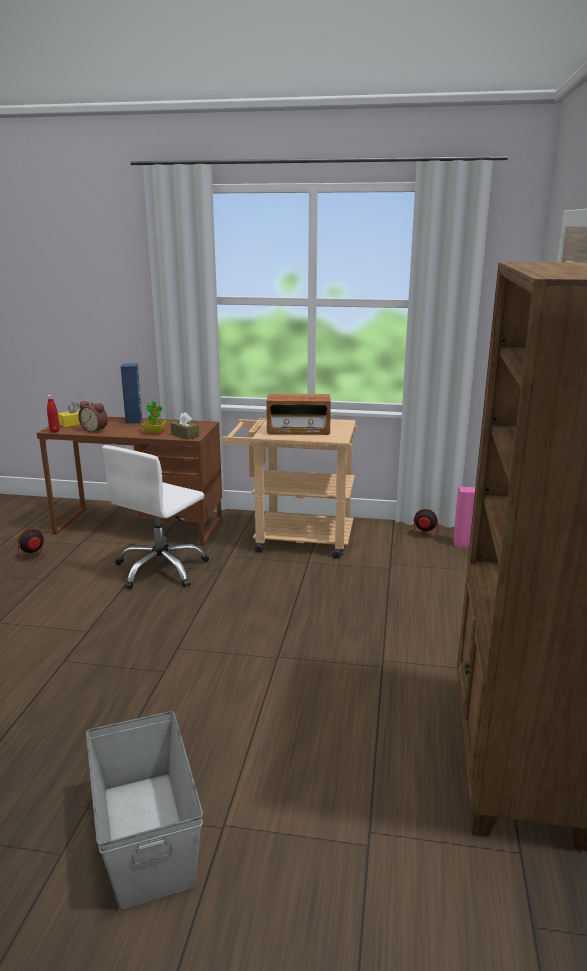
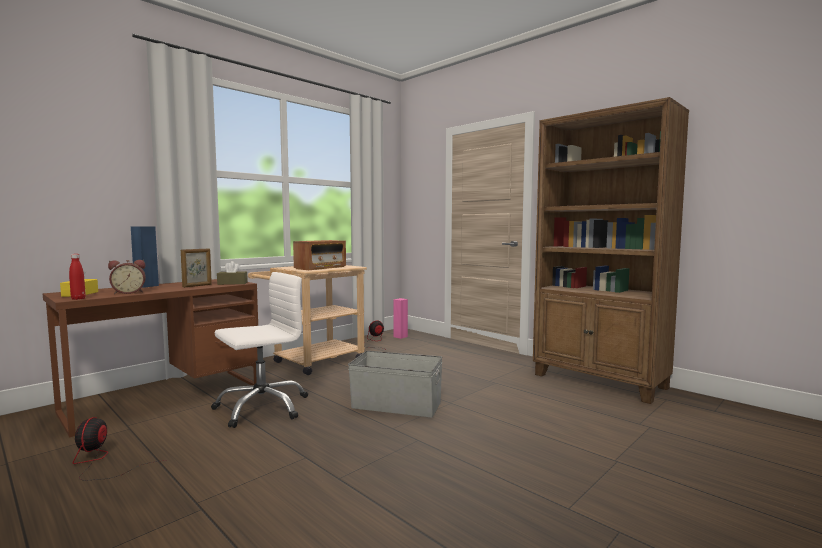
camera: 55 degrees left, 15 degrees down
(147, 833) = (611, 488): grey storage box -> grey storage box (396, 404)
(155, 432) = (197, 286): potted plant -> picture frame
(161, 569) = (262, 407): white office chair -> white office chair turned 105 degrees counterclockwise

